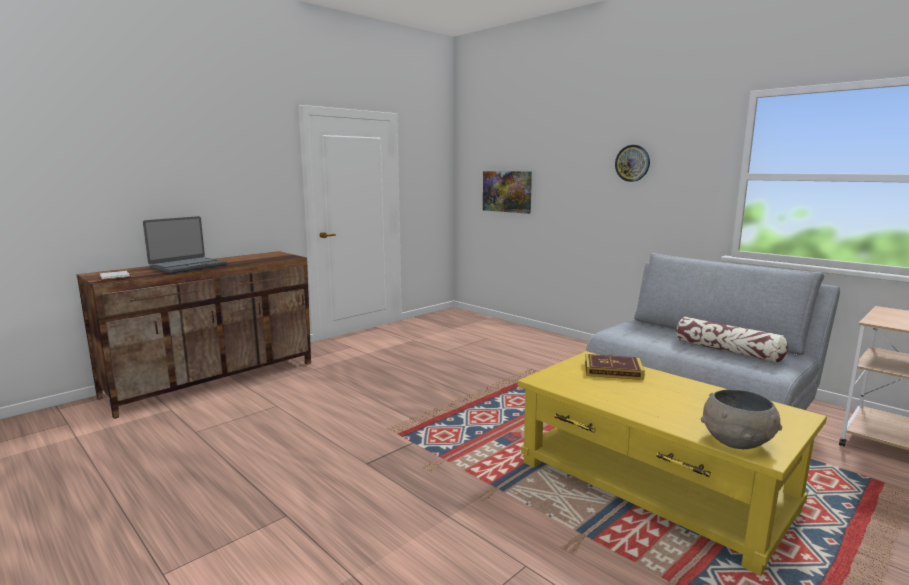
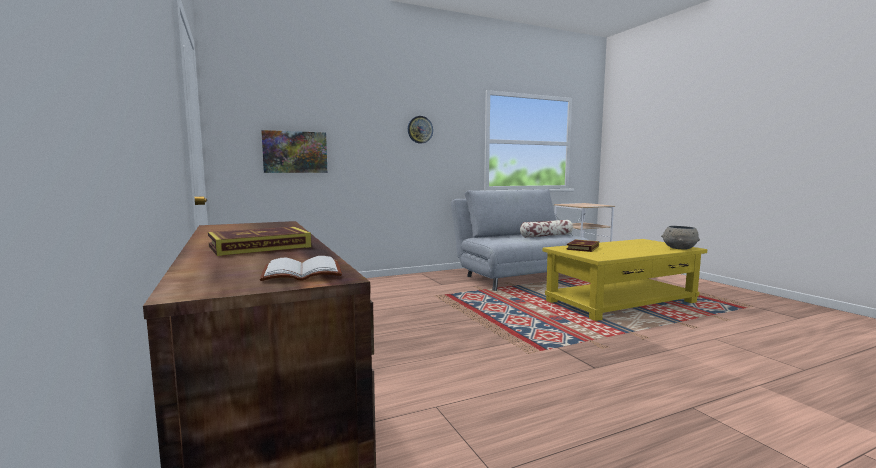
camera: 70 degrees left, 5 degrees down
(188, 266) = (260, 246): laptop -> book

